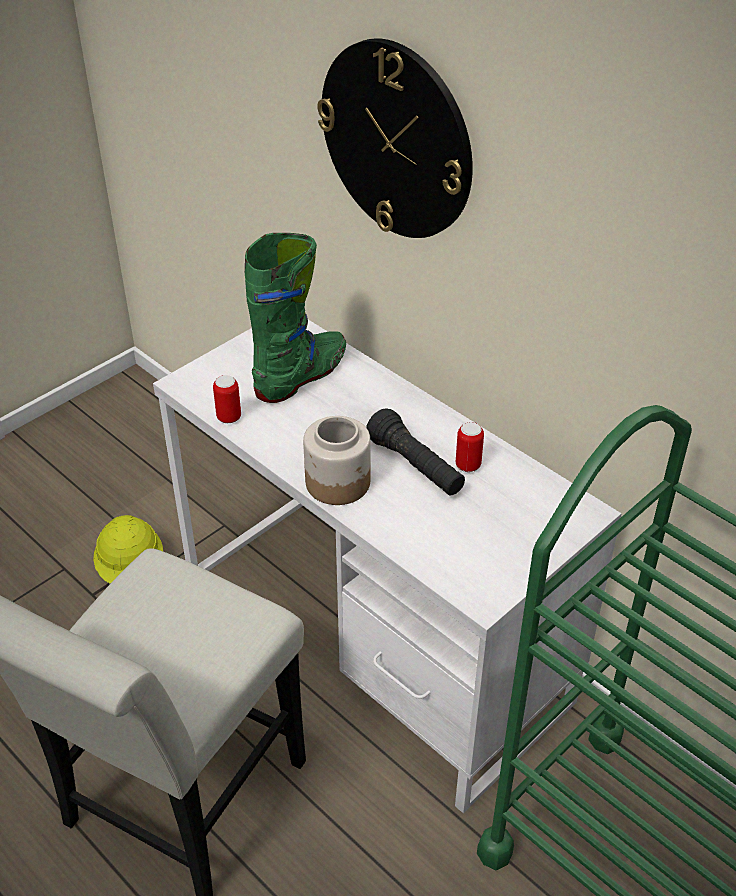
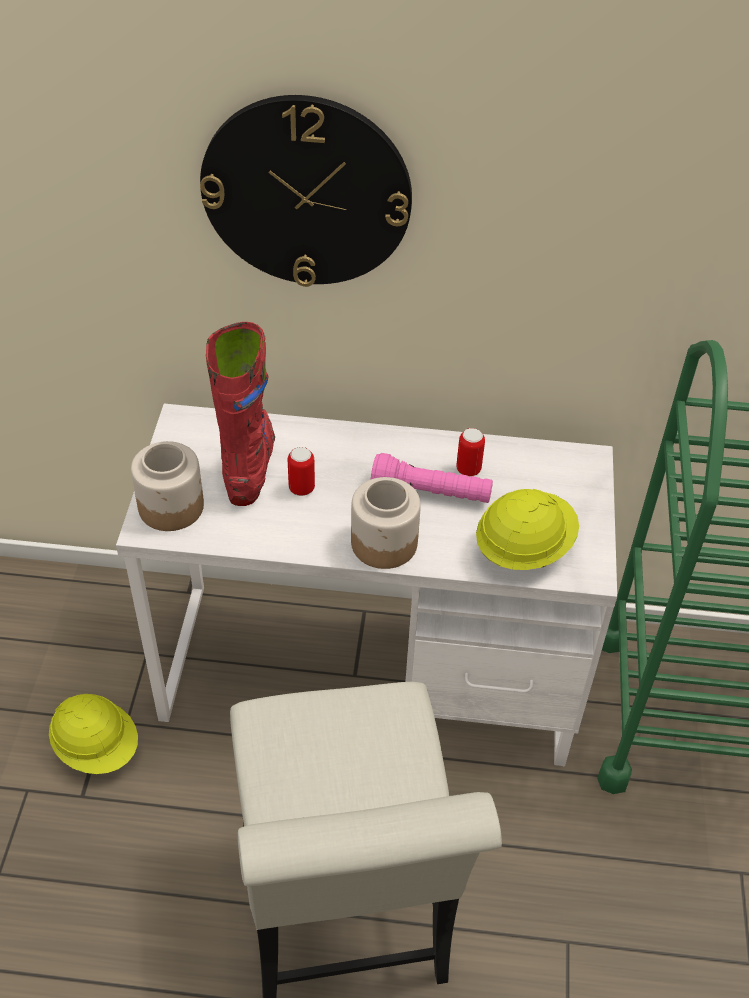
camera: 40 degrees left, 5 degrees up
(216, 377) = (172, 506): none -> jar
(229, 417) = (227, 538): can -> can (301, 488)
(301, 376) = (249, 464): green boot -> red boot
(416, 467) = (430, 493): black flashlight -> pink flashlight
(446, 547) = (523, 548): none -> yellow hard hat

